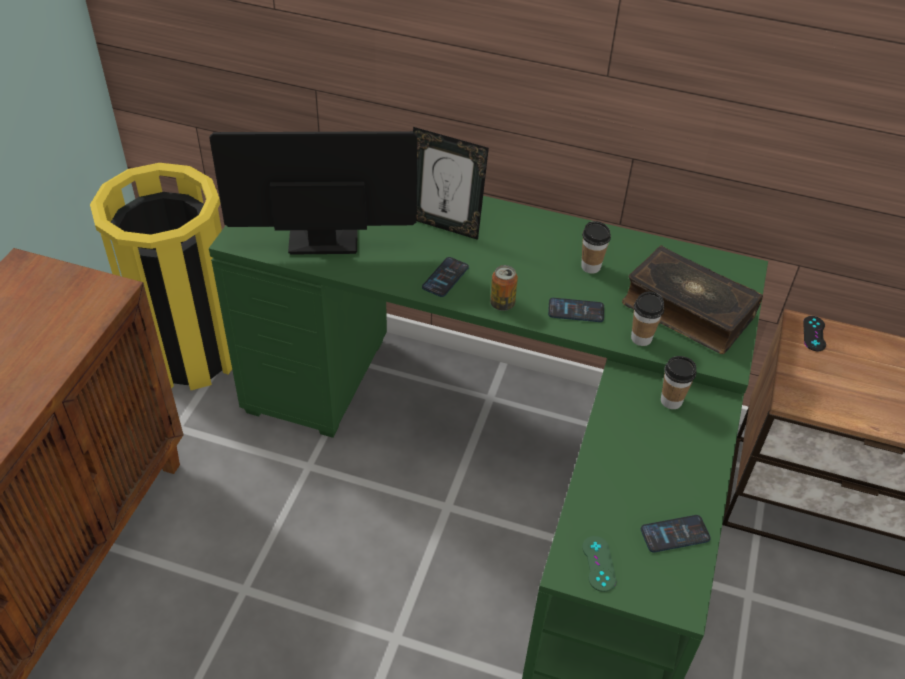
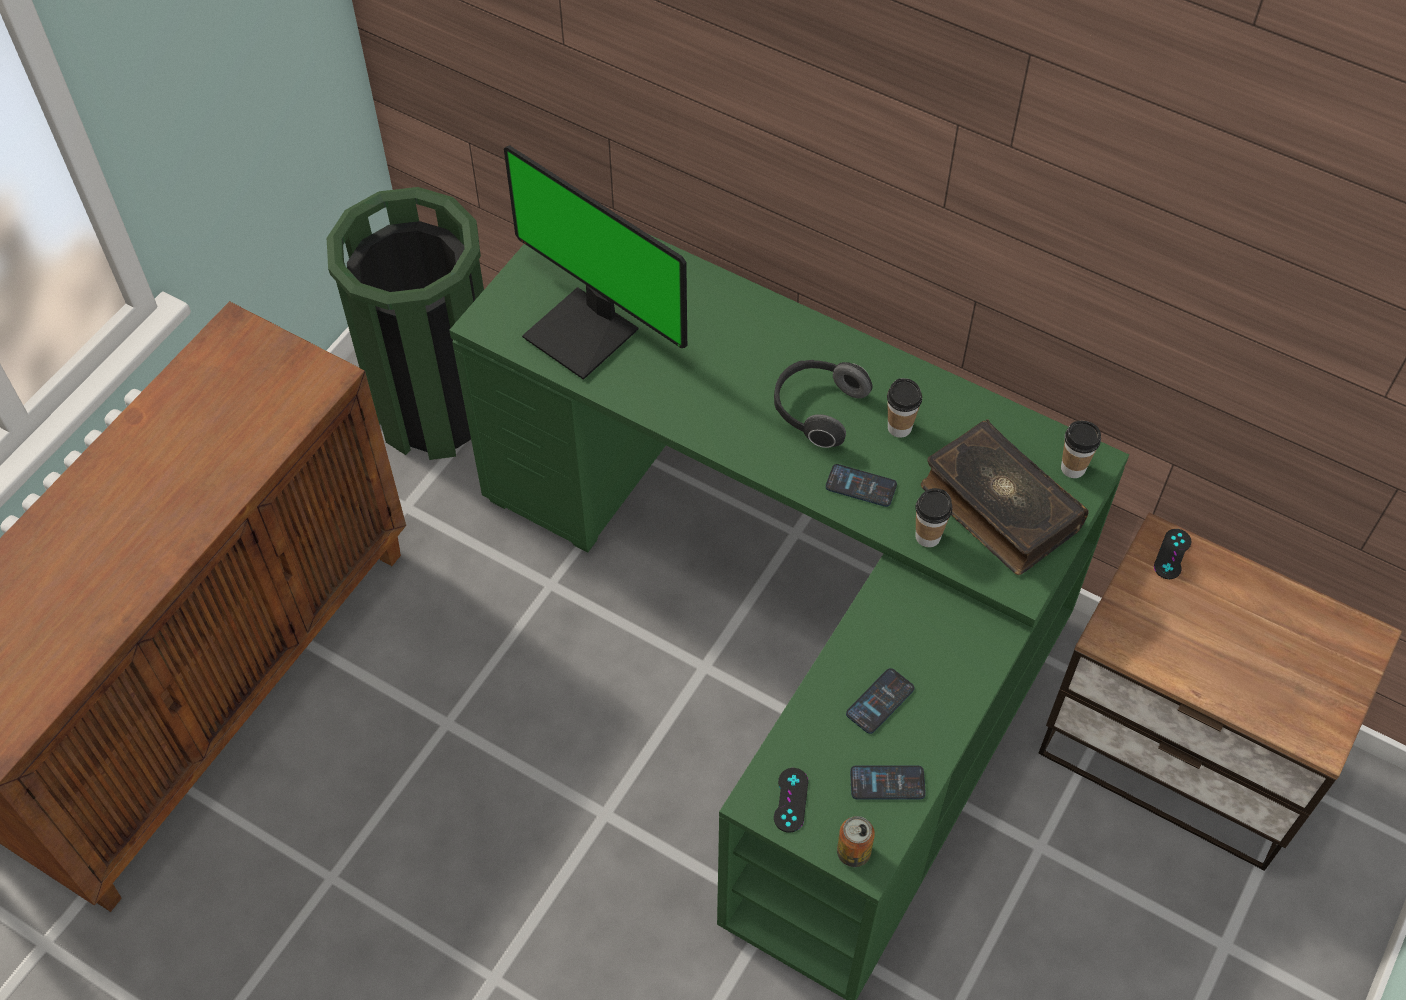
camera: 15 degrees right, 10 degrees up
(190, 351) = (437, 406): yellow trash can -> green trash can
(322, 235) = (585, 332): monitor -> monitor turned 150 degrees counterclockwise
(445, 225) = (737, 339): picture frame -> none
(445, 277) = (717, 415): phone -> phone (880, 701)
(502, 303) = (775, 462): can -> can (853, 852)
(522, 263) = (816, 410): none -> headphones
(598, 564) = (791, 800): green game controller -> black game controller
(671, 401) = (942, 621): cup -> cup (1073, 468)

